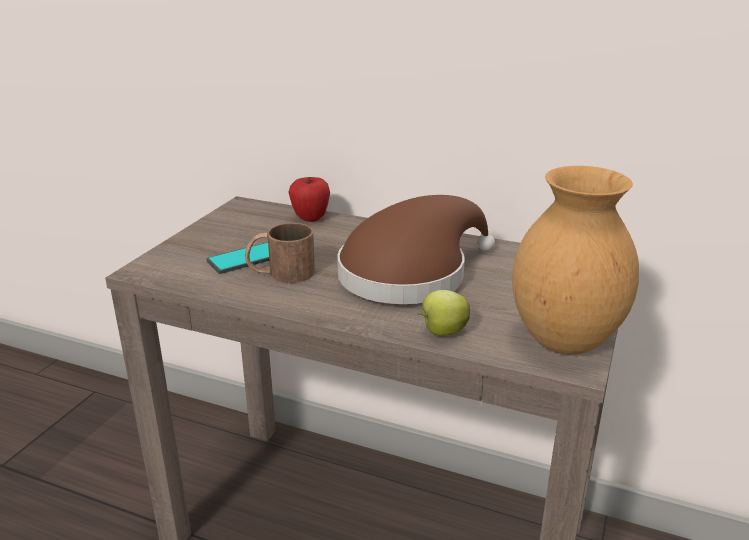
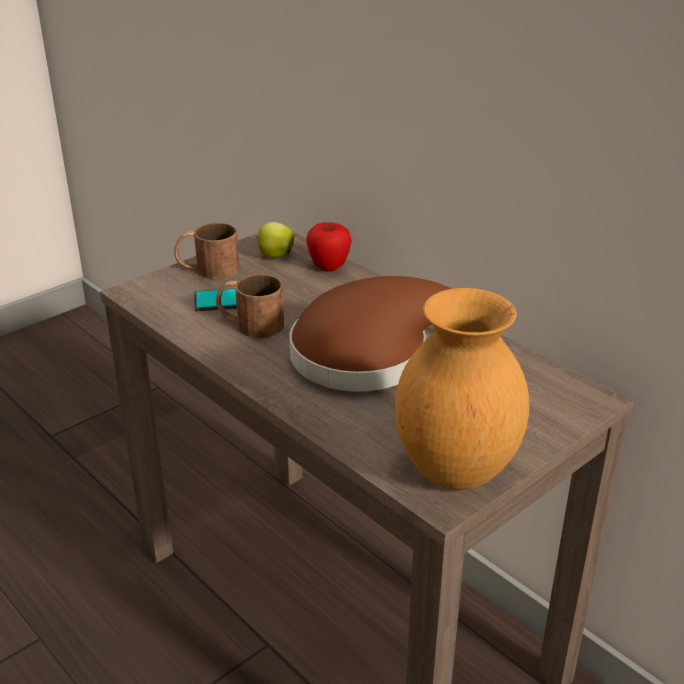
camera: 25 degrees right, 5 degrees up
(200, 239) = (207, 269): none -> brown mug
(442, 332) = (344, 427): apple -> apple (275, 256)

